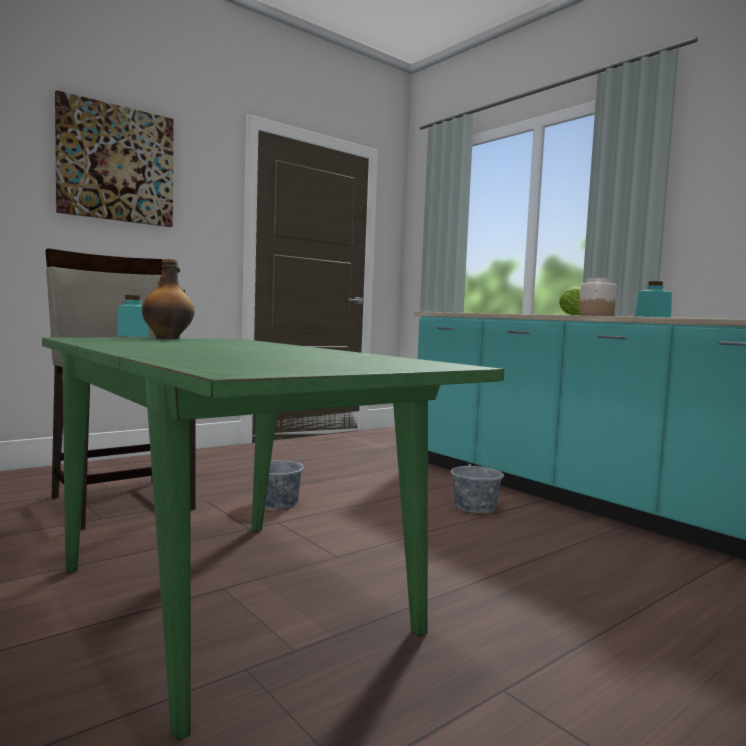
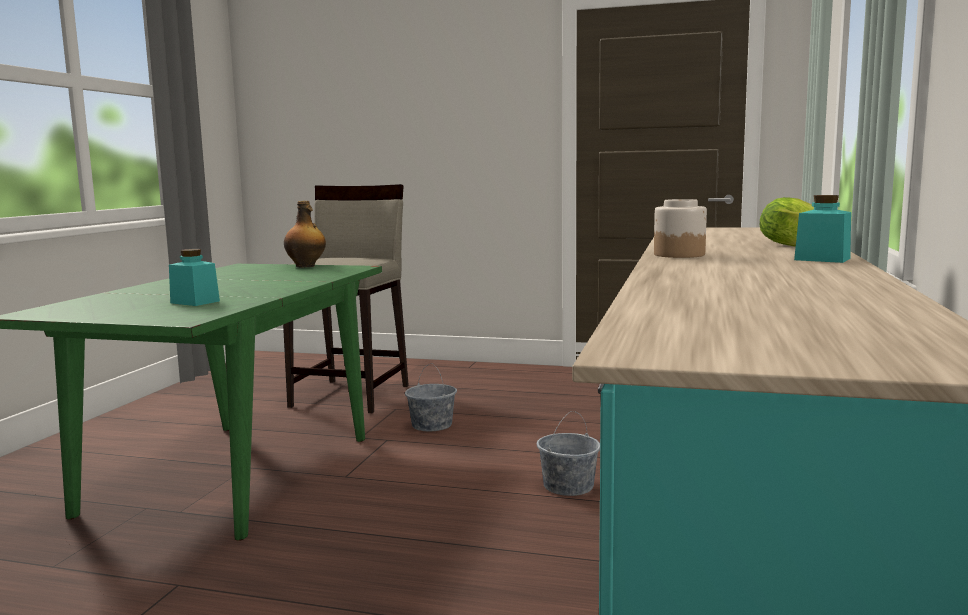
camera: 55 degrees right, 5 degrees up
(116, 164) = (430, 87): picture -> none
(132, 336) = (352, 257): turquoise jar -> turquoise jar (195, 302)

